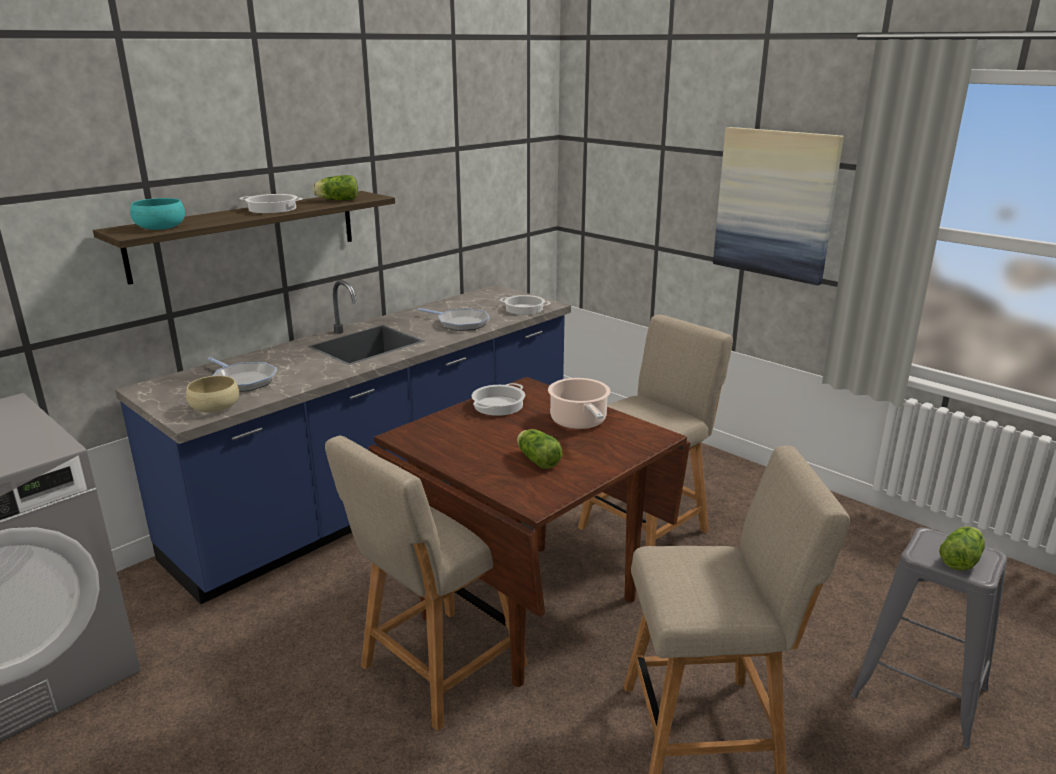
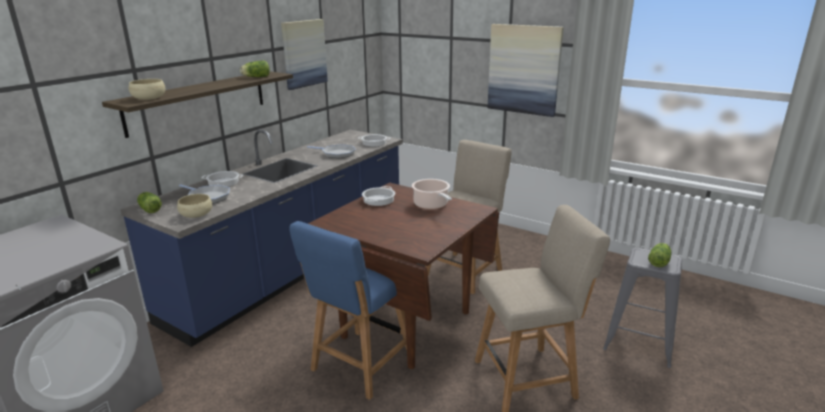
camera: 10 degrees left, 0 degrees up
(160, 227) = (149, 98): turquoise bowl -> beige bowl
(273, 209) = (217, 84): cooking pot -> cooking pot (224, 182)
(424, 165) = (304, 53): none -> picture
(437, 670) = (359, 366): beige chair -> blue chair
(537, 459) = (414, 228): lettuce -> lettuce (149, 209)

